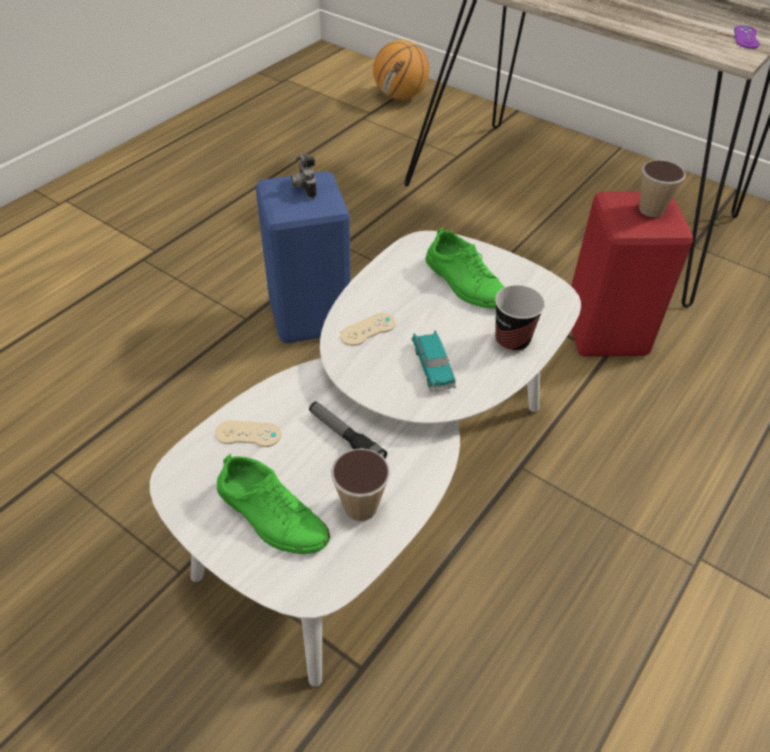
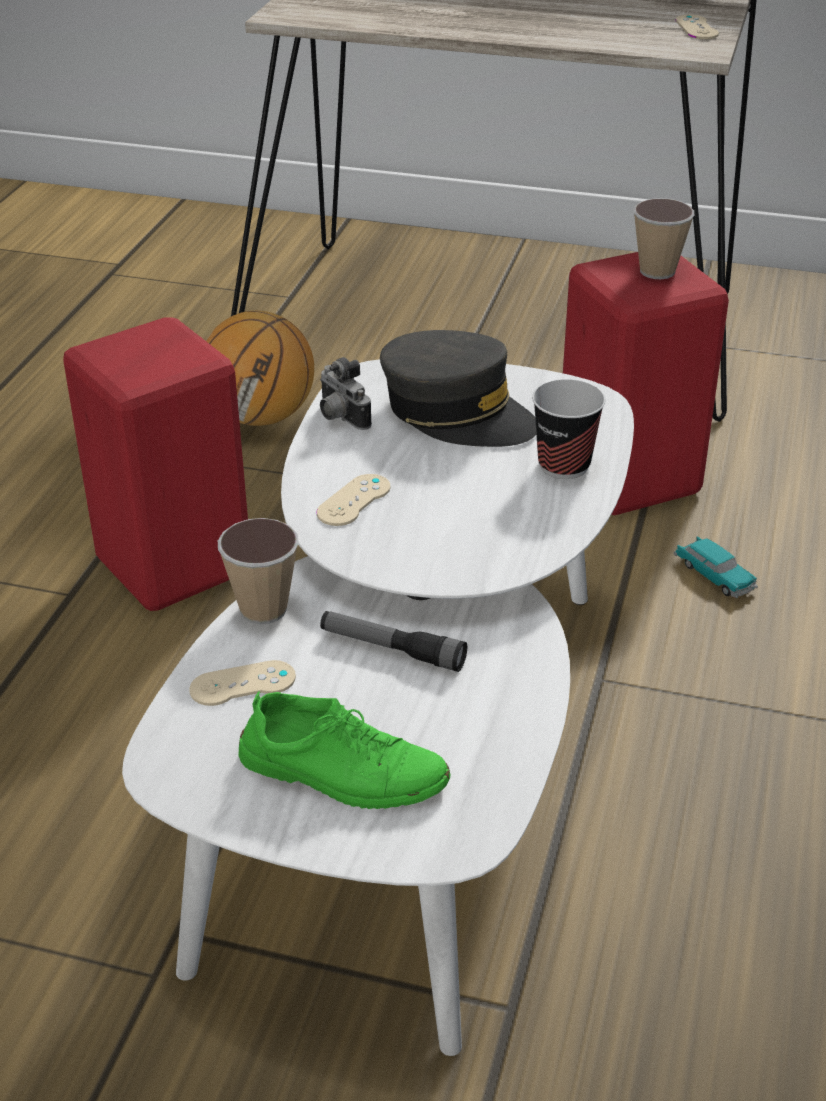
camera: 20 degrees left, 10 degrees down
(303, 188) = (146, 344): camera -> camera (340, 418)
(312, 317) = (179, 566): blue stool -> red stool
(360, 507) = (465, 725): cup -> cup (263, 609)
(400, 96) = (155, 232): basketball -> basketball (261, 417)
(432, 366) = (474, 521): toy car -> toy car (714, 575)
(465, 283) = (457, 412): green shoe -> grey cap
(746, 37) = (696, 28): purple game controller -> beige game controller

